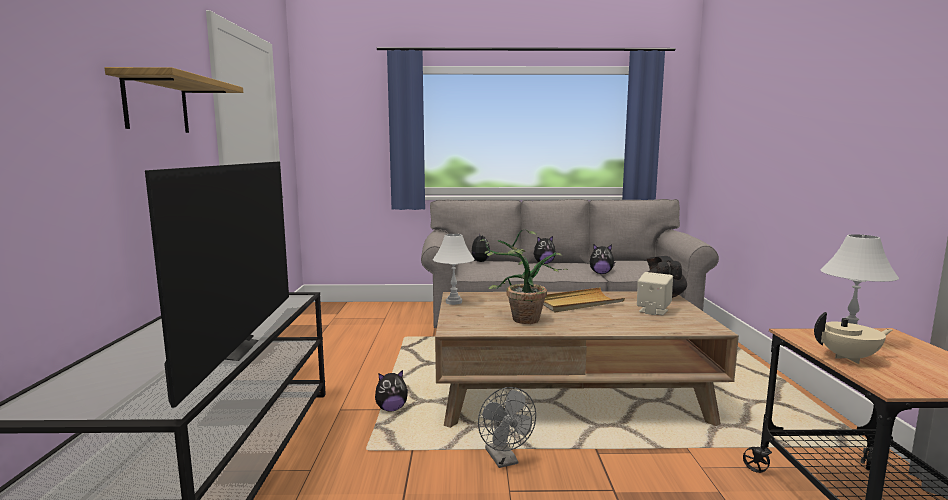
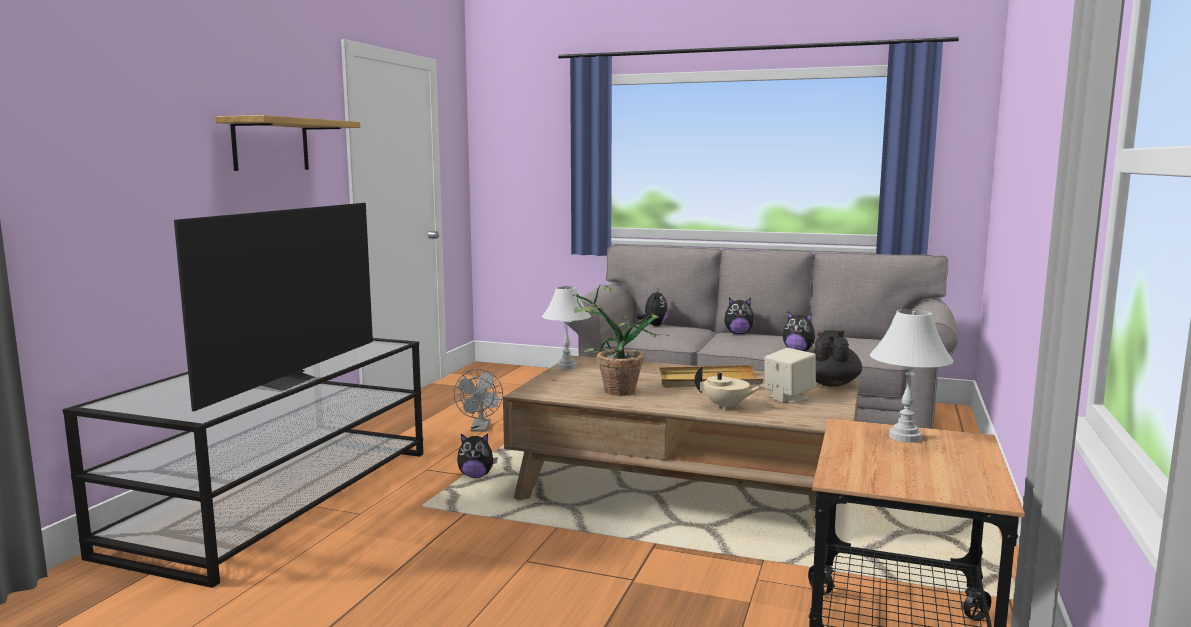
camera: 20 degrees right, 0 degrees up
(504, 460) = (547, 536): grey fan -> grey fan (480, 429)
(849, 358) = (856, 452): beige teapot -> beige teapot (726, 407)

